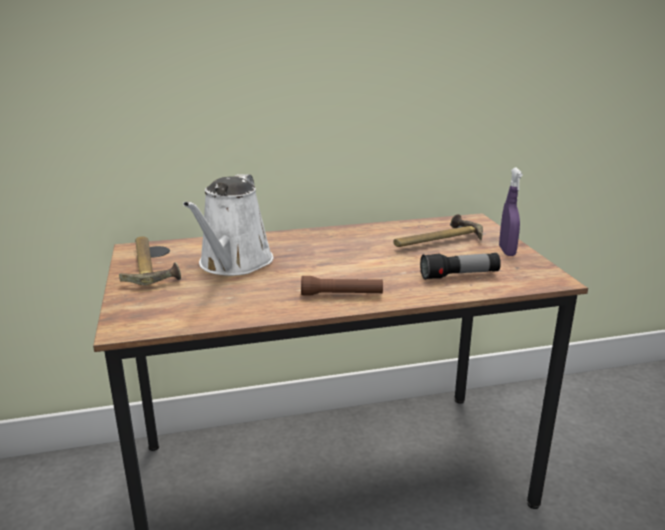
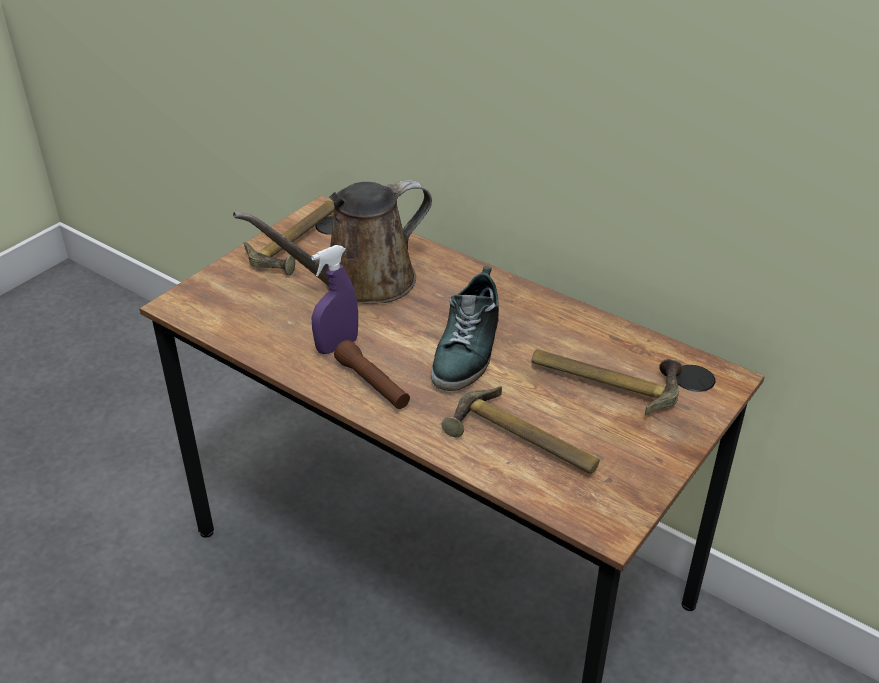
camera: 50 degrees right, 15 degrees up
(233, 264) = (360, 283): white watering can -> brown watering can
(355, 260) = (468, 350): none -> shoe
(459, 276) = (521, 443): flashlight -> hammer
(507, 251) = (650, 451): purple spray bottle -> purple spray bottle (337, 346)

